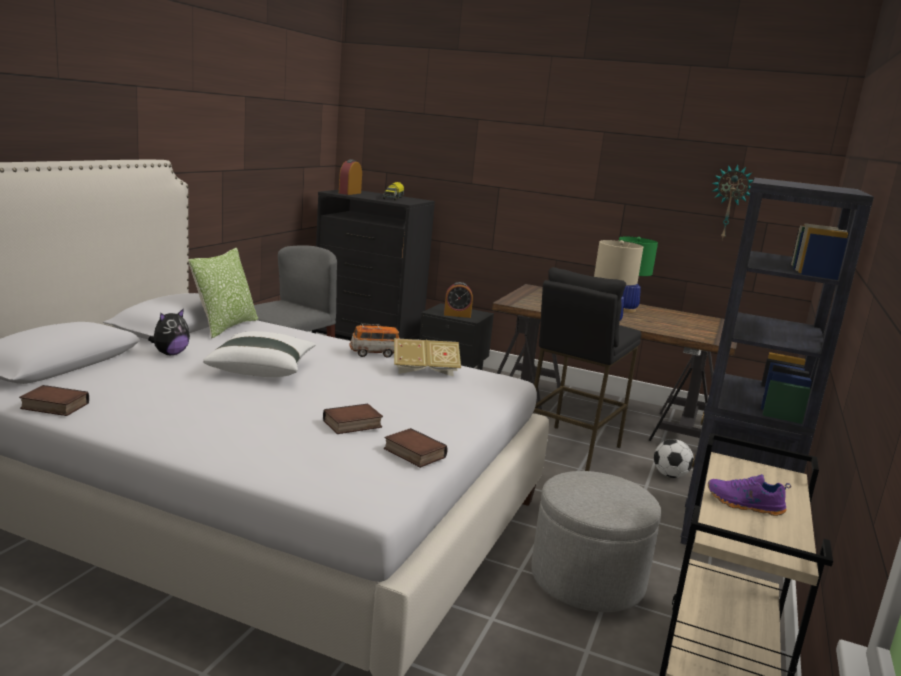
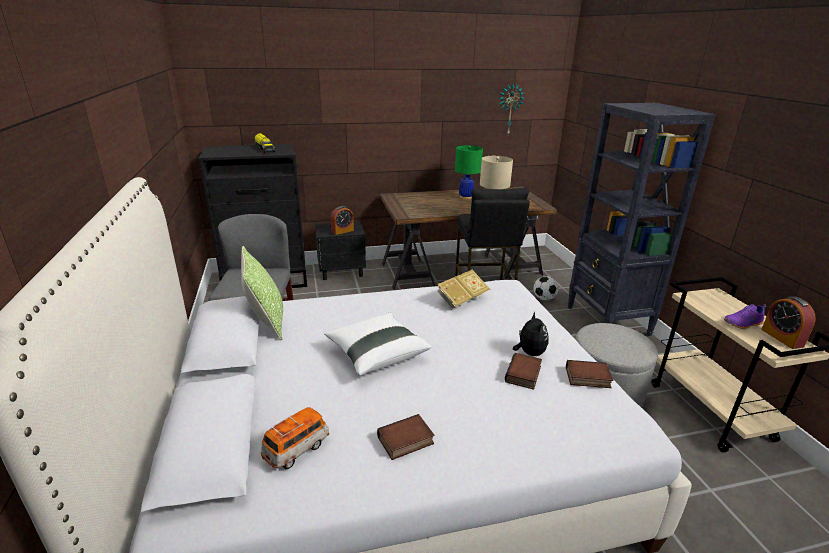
camera: 35 degrees left, 10 degrees up
(53, 406) = (312, 497): book -> book (405, 441)
(170, 354) = (283, 375): plush toy -> plush toy (529, 353)
(349, 193) = (224, 152): alarm clock -> alarm clock (782, 338)
(375, 353) = (408, 298): toy car -> toy car (297, 449)

